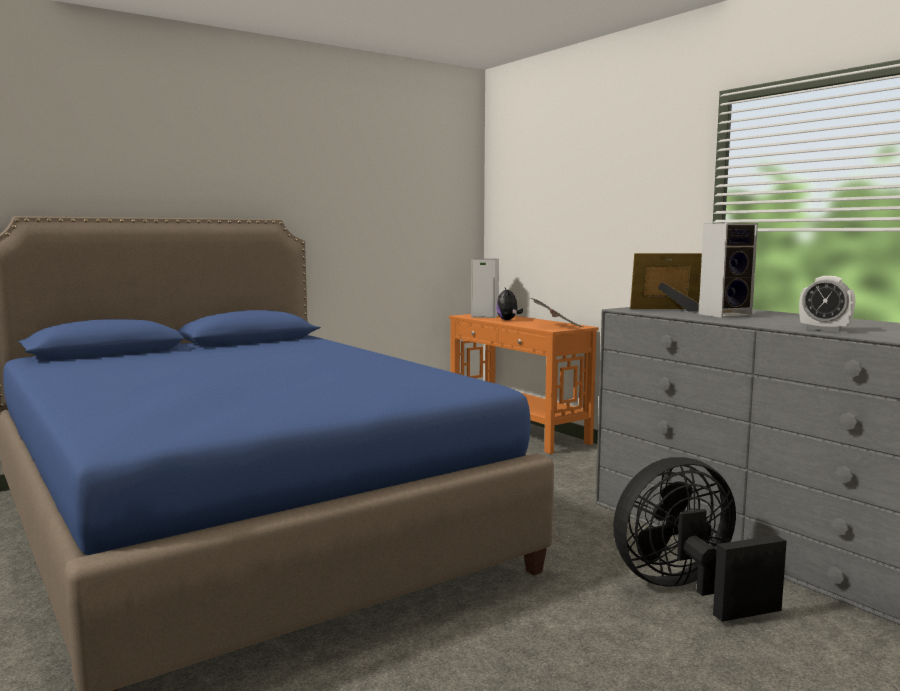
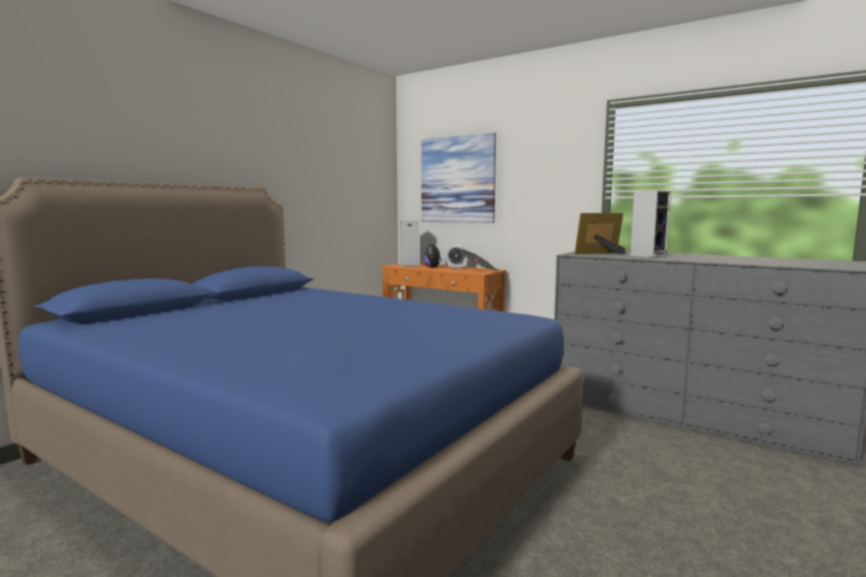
camera: 20 degrees left, 0 degrees up
(547, 204) = (457, 179): none -> picture
(687, 590) = (675, 454): black fan -> none
(824, 329) = (741, 262): alarm clock -> alarm clock (457, 268)

